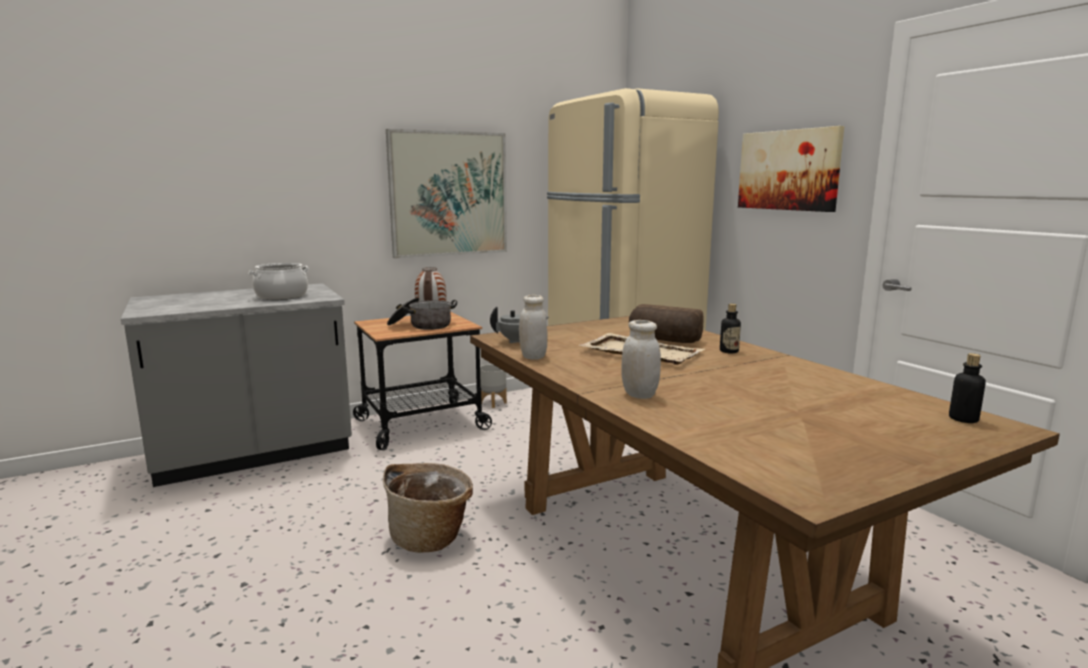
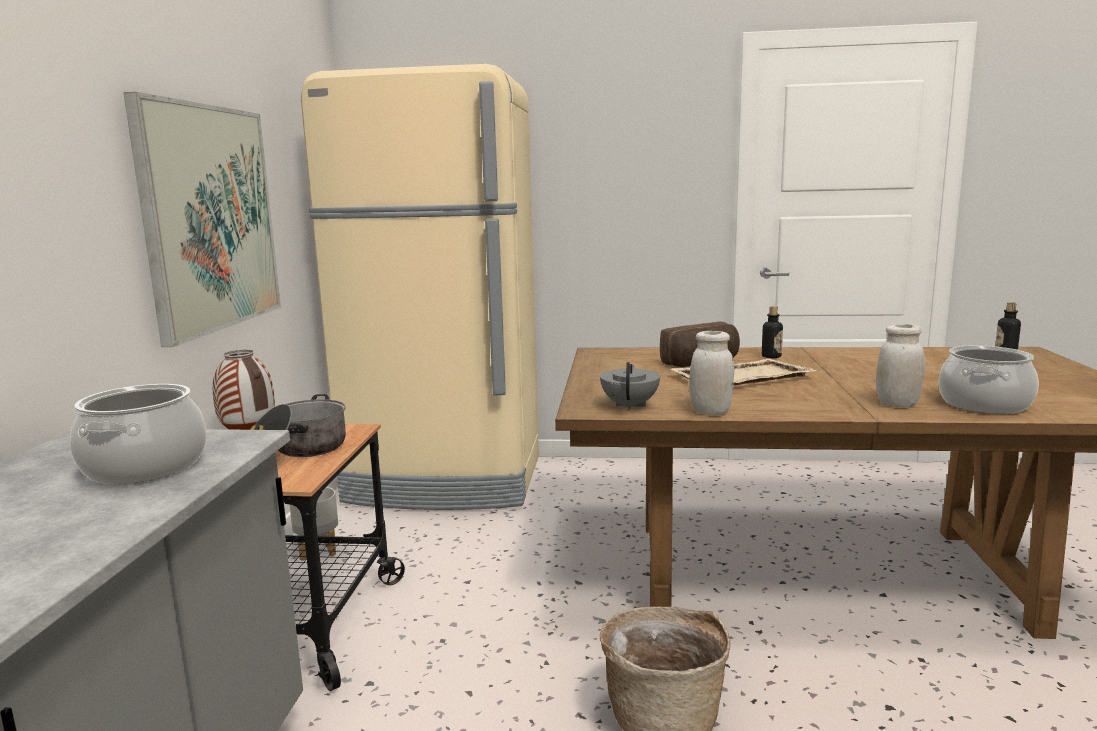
camera: 55 degrees left, 0 degrees up
(694, 419) = (983, 404): none -> cooking pot
(788, 170) = (634, 171): picture -> none

